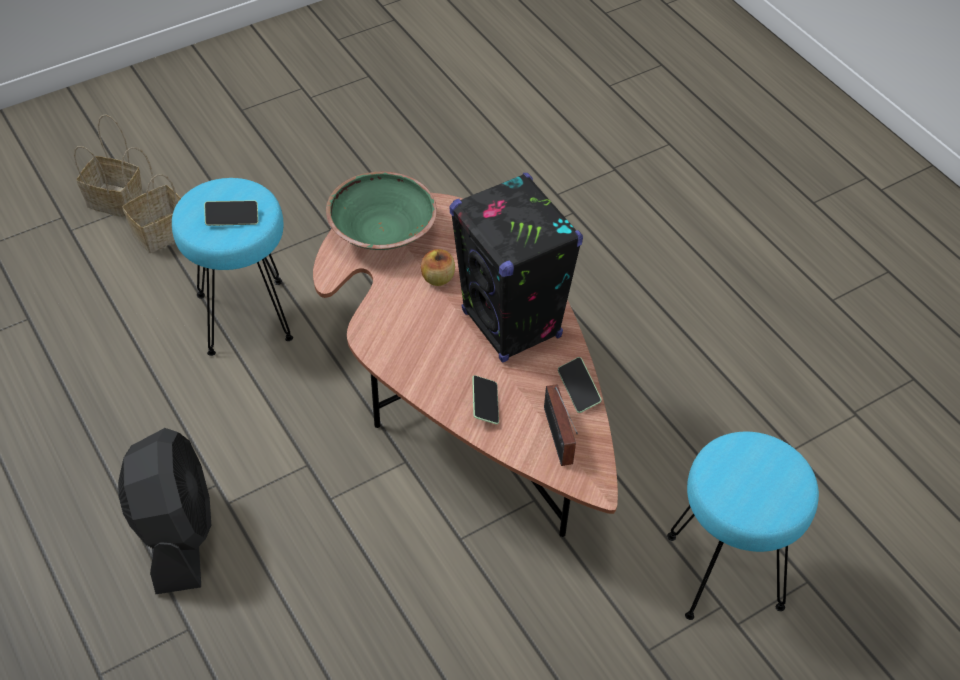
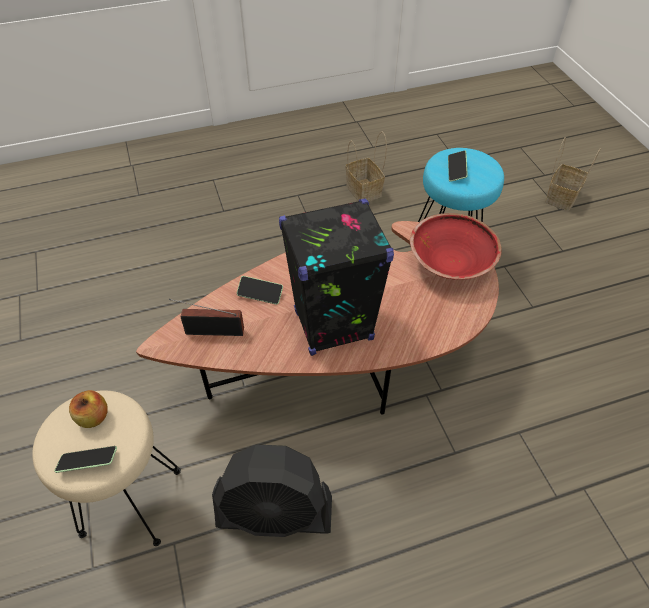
camera: 105 degrees right, 0 degrees up
(161, 231) = (531, 217): basket -> basket (365, 191)
(176, 532) = (285, 209): black fan -> black fan (275, 513)
(381, 232) = (450, 263): green bowl -> red bowl
(438, 278) = (394, 288): apple -> apple (93, 417)
(578, 390) = (252, 355): phone -> phone (88, 462)
(724, 573) = (130, 501): turquoise stool -> beige stool

